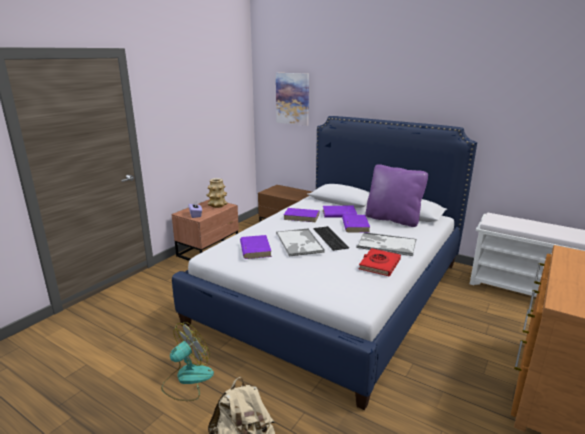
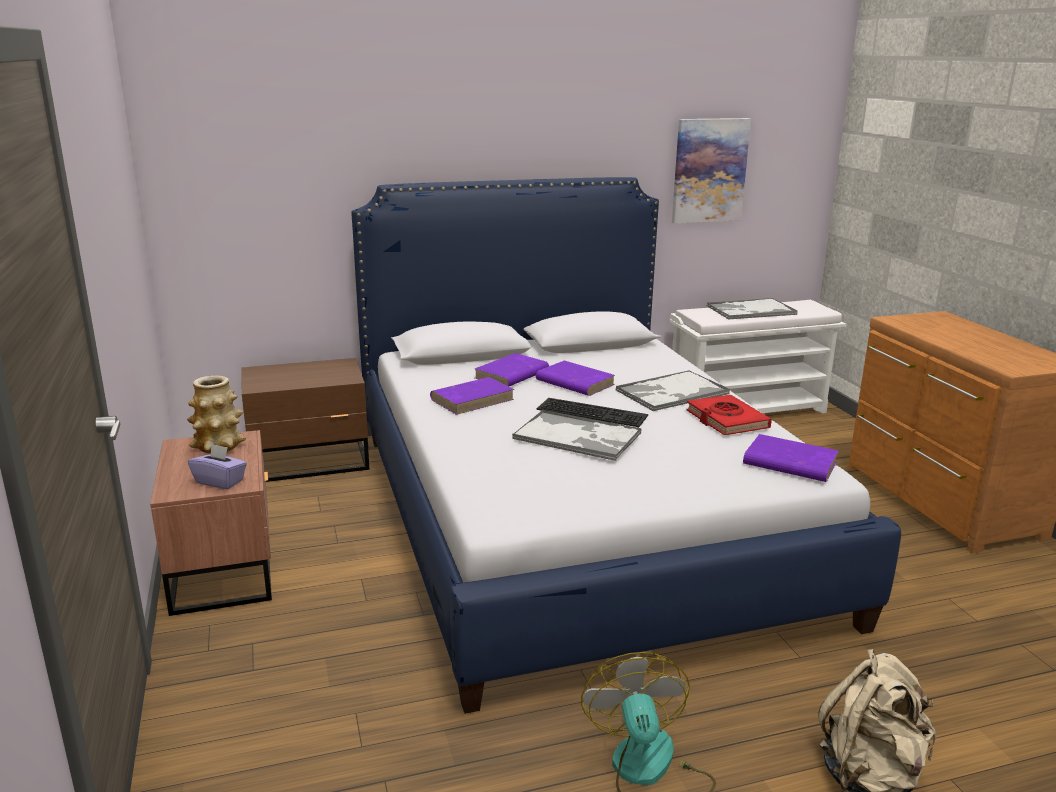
camera: 50 degrees left, 0 degrees up
(255, 249) = (545, 474): purple book -> purple book (789, 463)
(292, 99) = (263, 156): picture -> picture (709, 170)
(393, 219) = (596, 357): purple pillow -> none
(534, 225) = (750, 310): none -> tray

